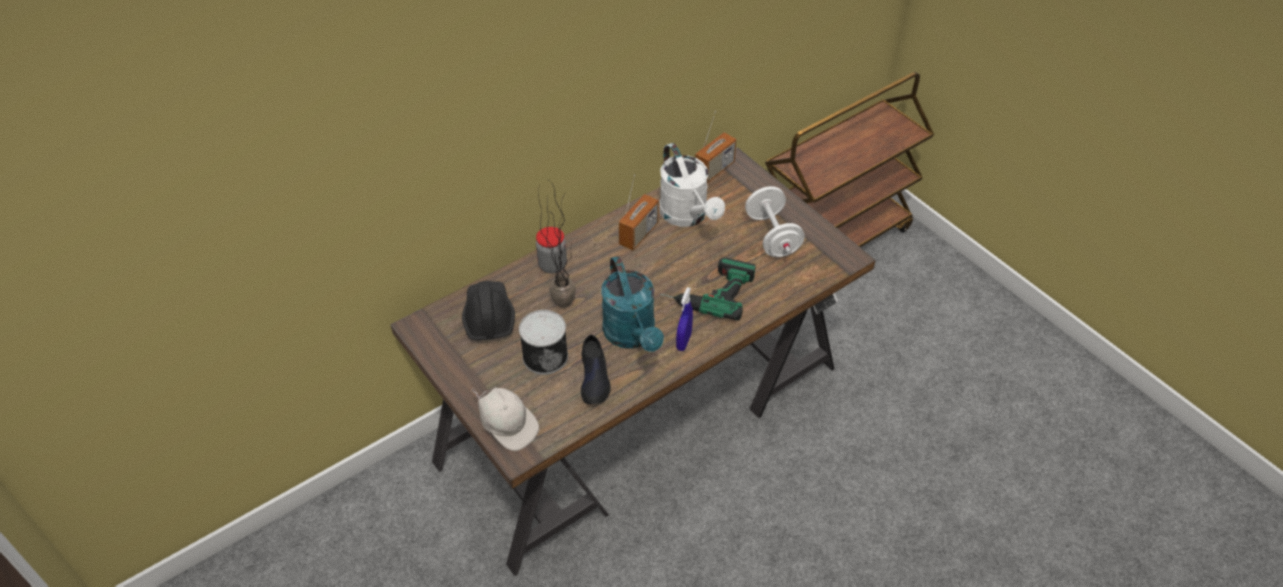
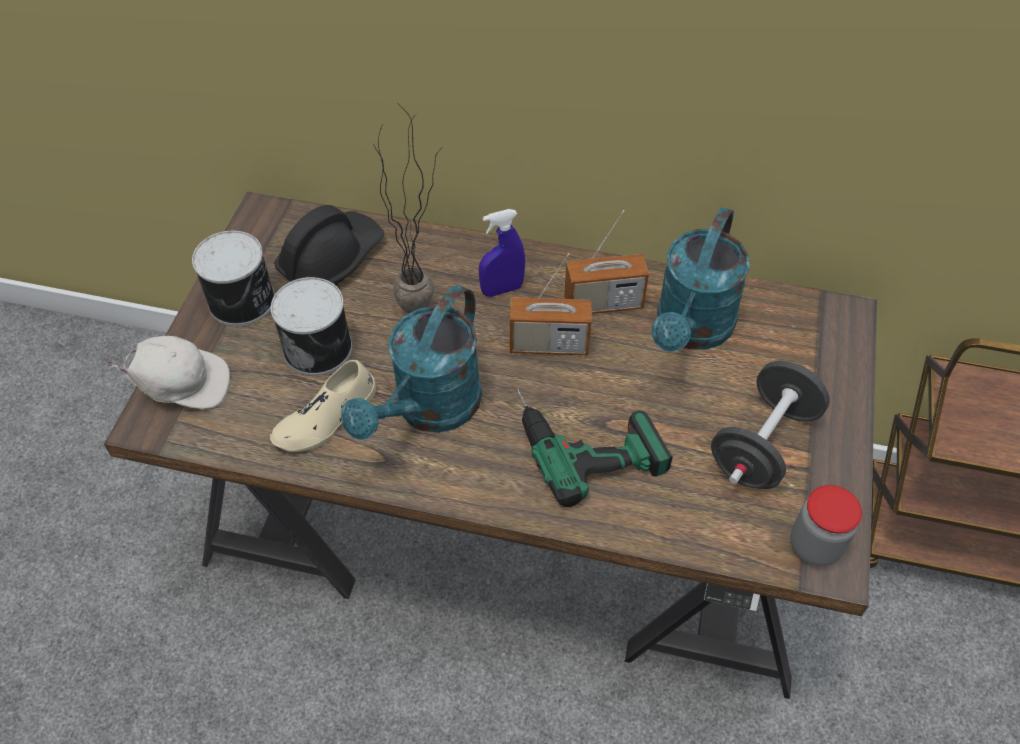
camera: 50 degrees right, 5 degrees up
(476, 369) = (243, 301): none -> can
(508, 426) = (182, 386): white cap -> white cap turned 90 degrees counterclockwise
(552, 265) = (465, 260): jar -> jar (815, 546)
(594, 378) = (326, 417): black shoe -> beige shoe
(683, 341) = (471, 470): blue spray bottle -> blue spray bottle (502, 289)
(688, 216) = (690, 330): white watering can -> turquoise watering can
(714, 170) = (804, 303): radio -> radio (549, 345)
(772, 236) = (763, 444): white dumbbell -> black dumbbell

